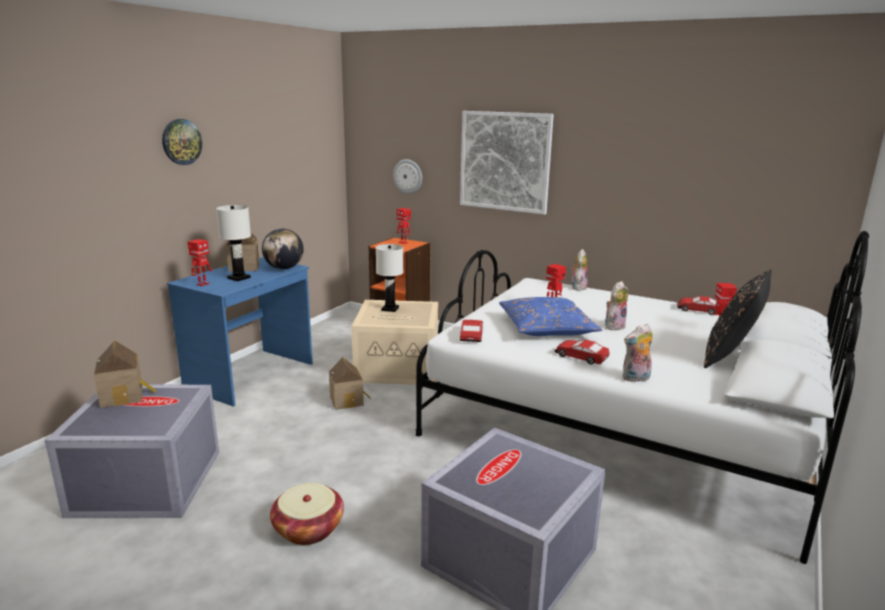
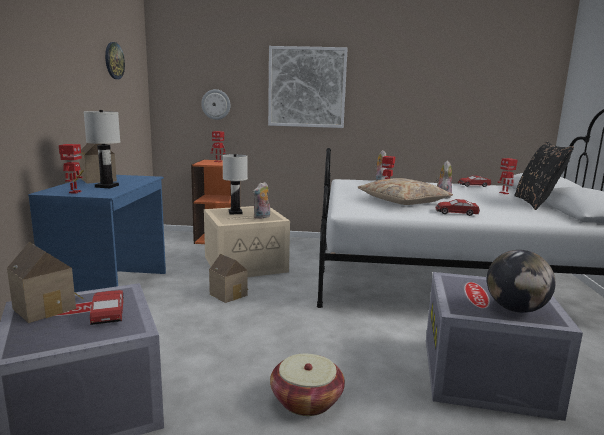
camera: 25 degrees left, 5 degrees down
(181, 142) = (33, 43): wall clock -> wall clock (114, 60)
(284, 268) = (141, 178): globe -> globe (515, 309)
(471, 335) = (360, 210): toy car -> toy car (108, 312)
(546, 328) = (403, 201): blue pillow -> beige pillow
(636, 379) = (511, 219): plush toy -> plush toy (262, 217)

